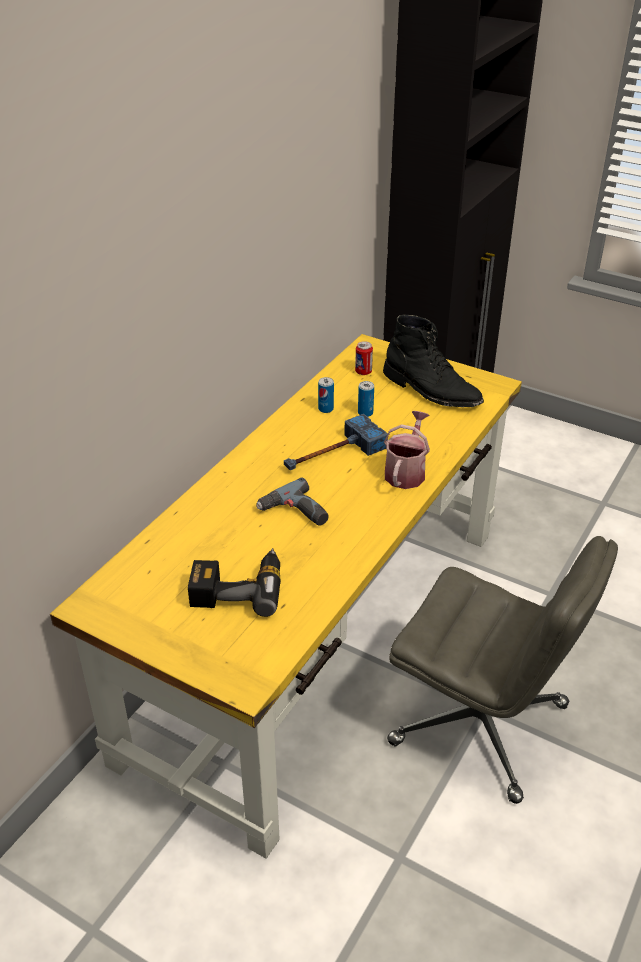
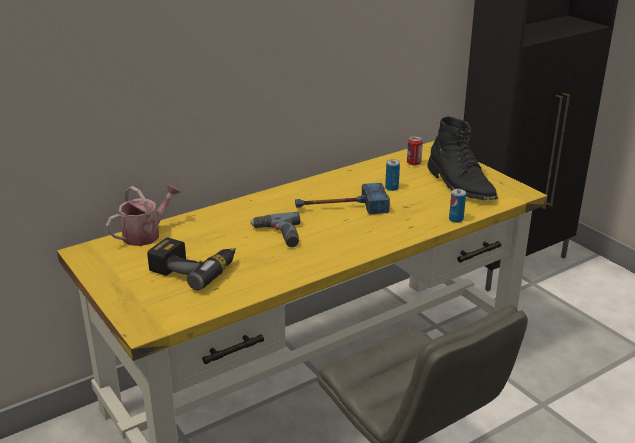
camera: 25 degrees right, 10 degrees down
(326, 409) = (362, 179): can -> can (456, 219)
(406, 471) = (391, 230): watering can -> watering can (146, 234)

